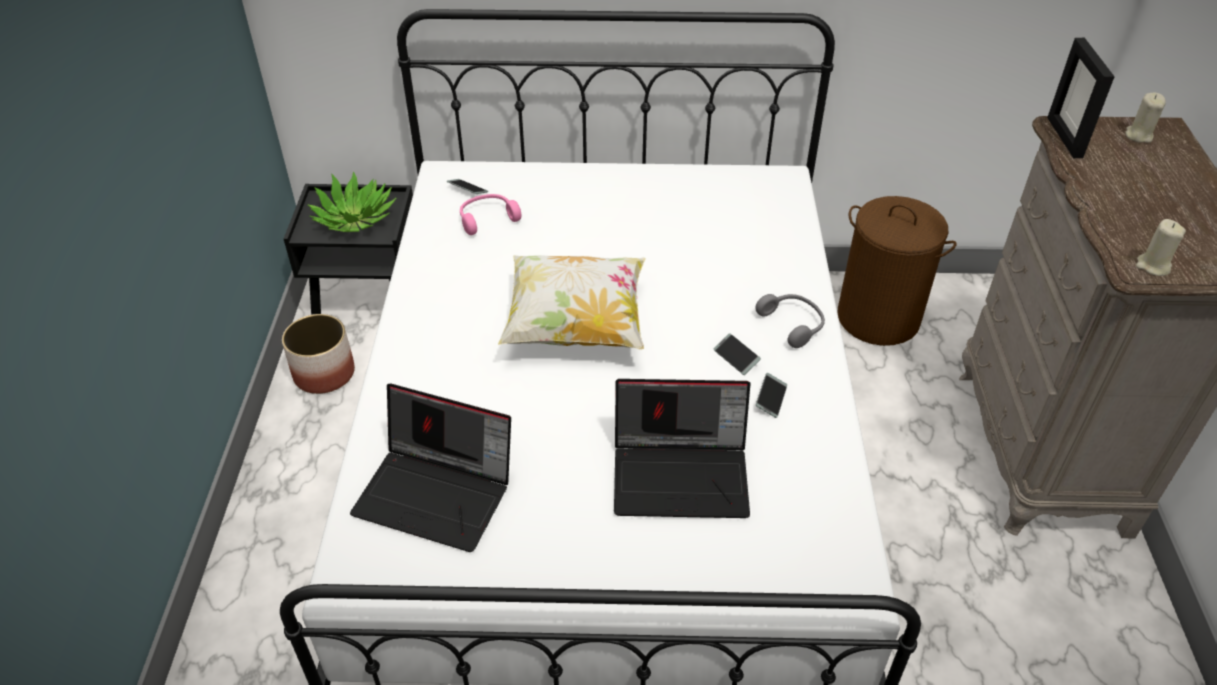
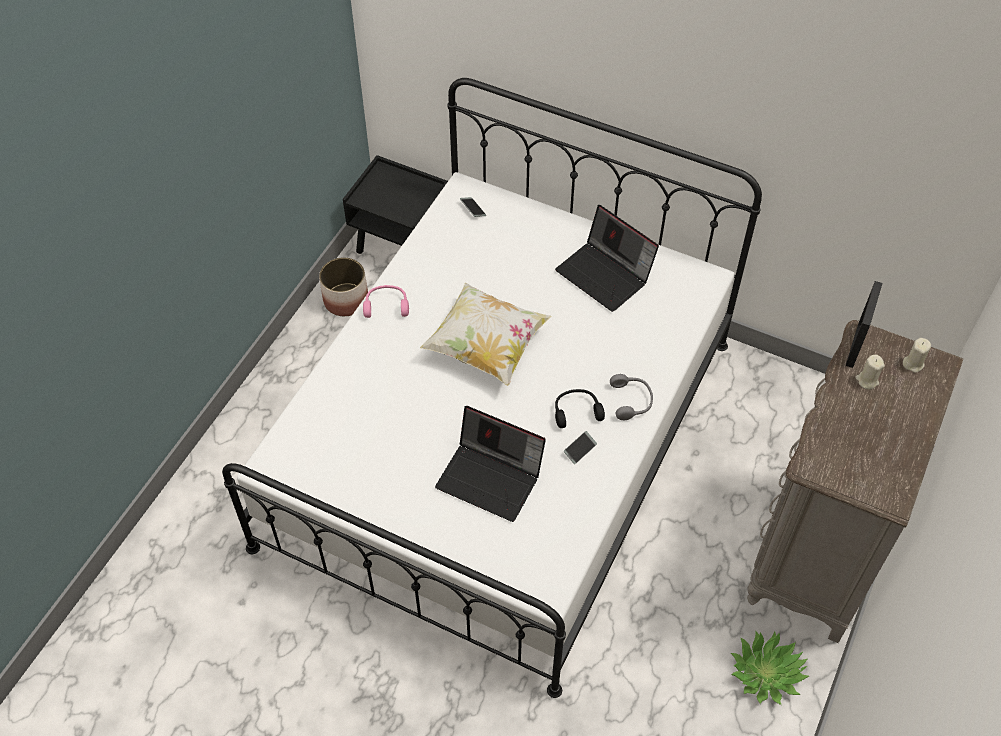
camera: 25 degrees right, 10 degrees up
(354, 218) = (398, 196): potted plant -> potted plant (766, 673)
(438, 493) = (342, 432): laptop -> laptop (605, 275)
(487, 219) = (473, 239): pink headphones -> pink headphones (386, 305)
(736, 357) = (576, 411): phone -> black headphones
(879, 318) = (769, 403): brown laundry basket -> none
(1153, 266) = (821, 468): beige candle -> beige candle (867, 380)

